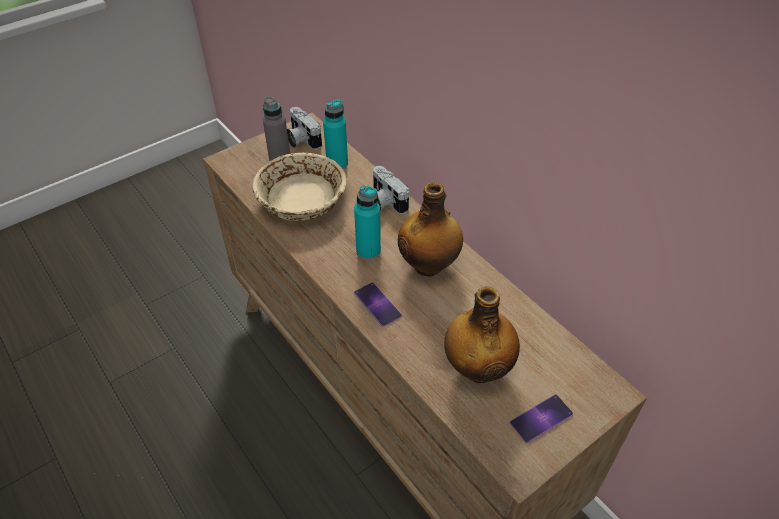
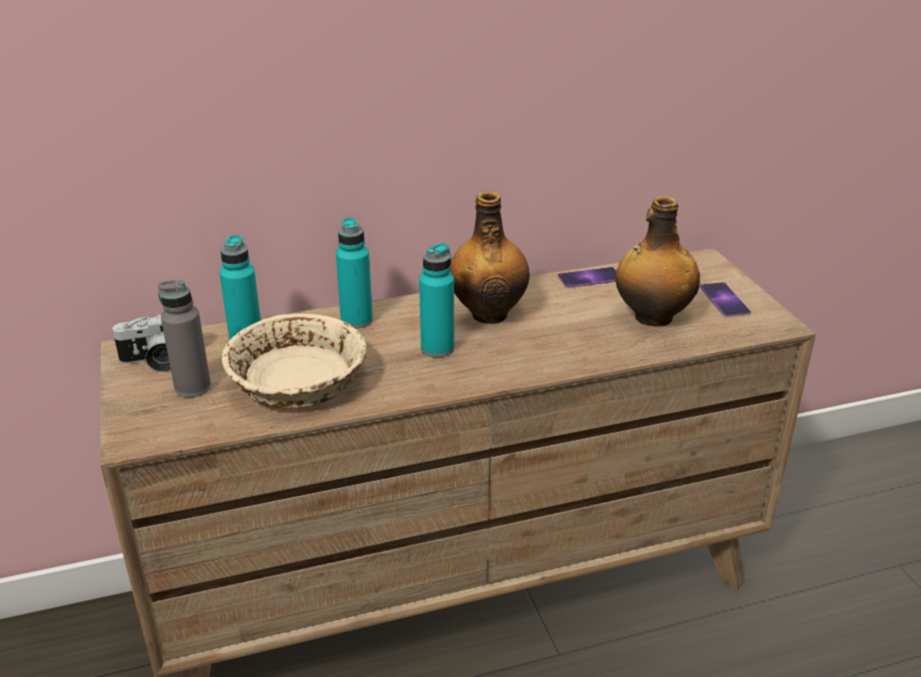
camera: 70 degrees left, 15 degrees down
(377, 304) = (531, 359): phone -> phone (589, 278)
(384, 202) = (356, 320): camera -> turquoise bottle

